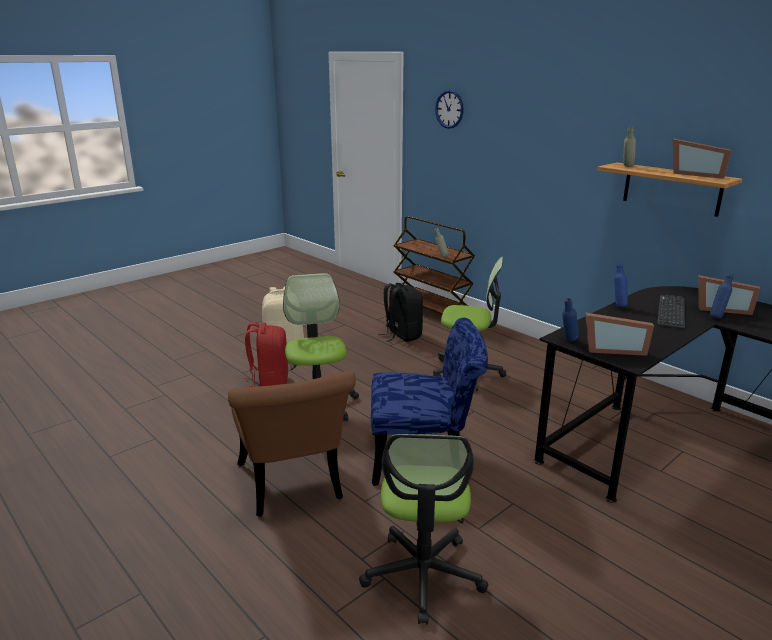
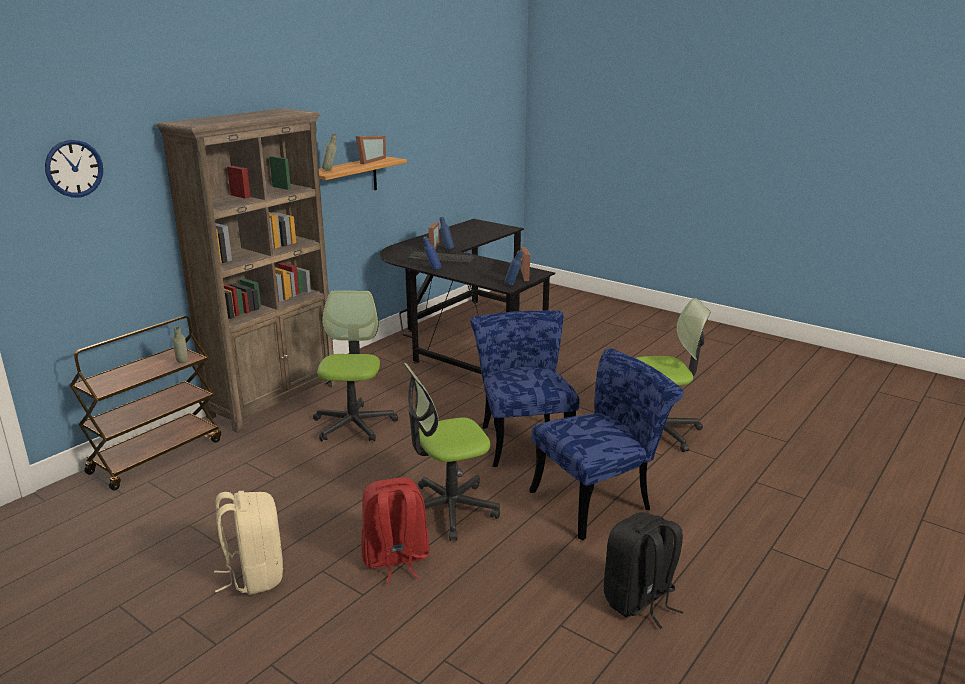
camera: 100 degrees left, 0 degrees up
(292, 487) = (600, 499): brown chair -> blue chair
(401, 335) = (243, 472): black backpack -> black backpack (639, 601)
(514, 342) = (275, 400): none -> brown bookcase

